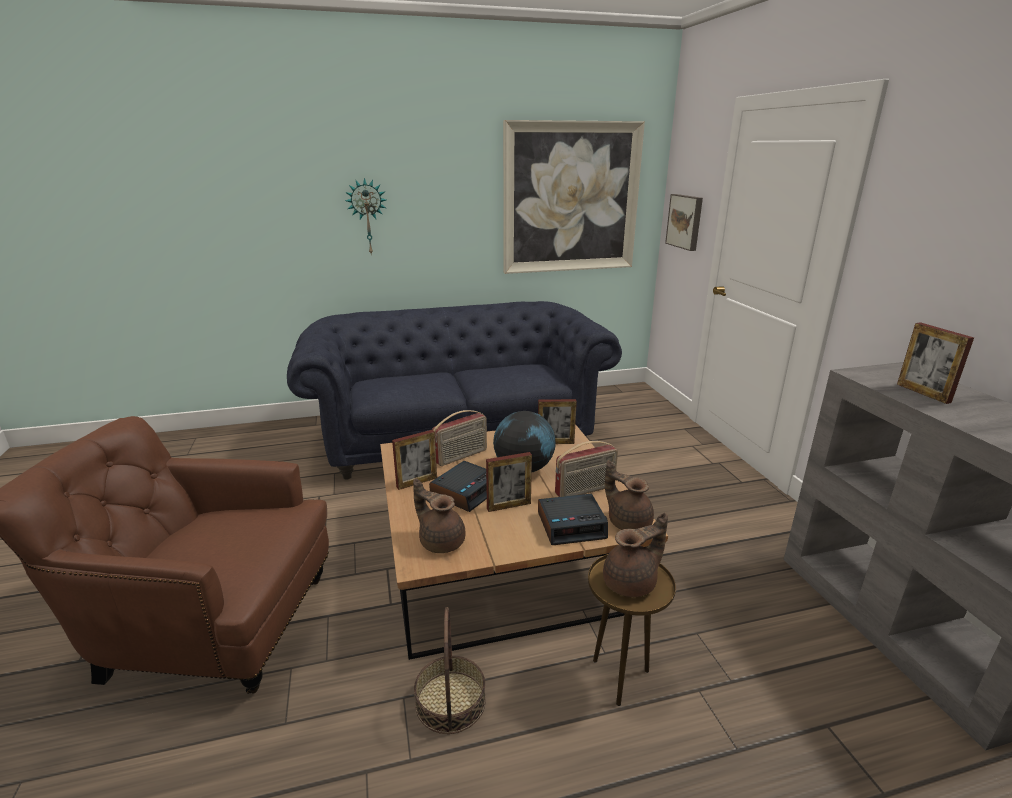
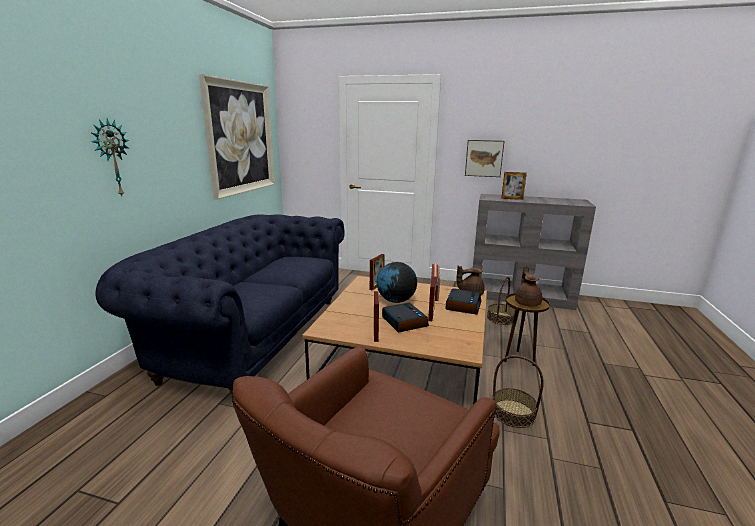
camera: 60 degrees left, 5 degrees down
(441, 541) = (450, 341): brown teapot -> none
(461, 456) = (359, 313): radio -> none
(685, 221) = (307, 150): picture -> picture (484, 158)
(752, 621) = (501, 318): none -> basket

